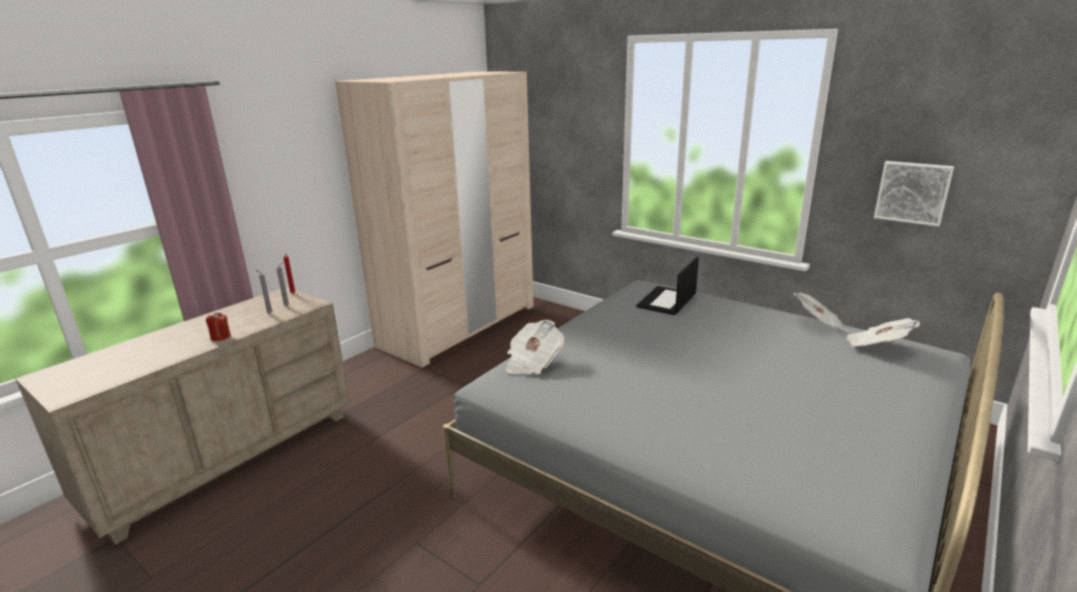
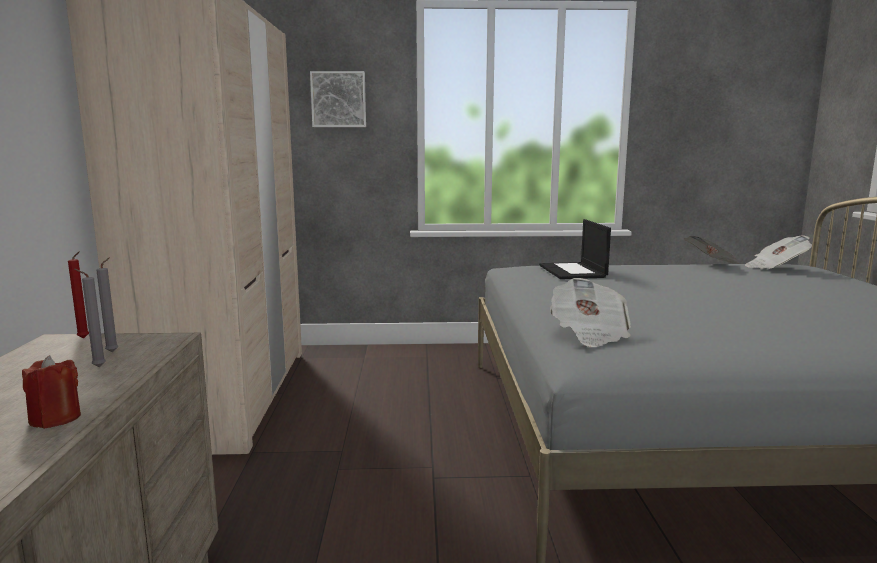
camera: 40 degrees left, 10 degrees down
(912, 192) = (708, 147): picture -> picture (338, 99)

